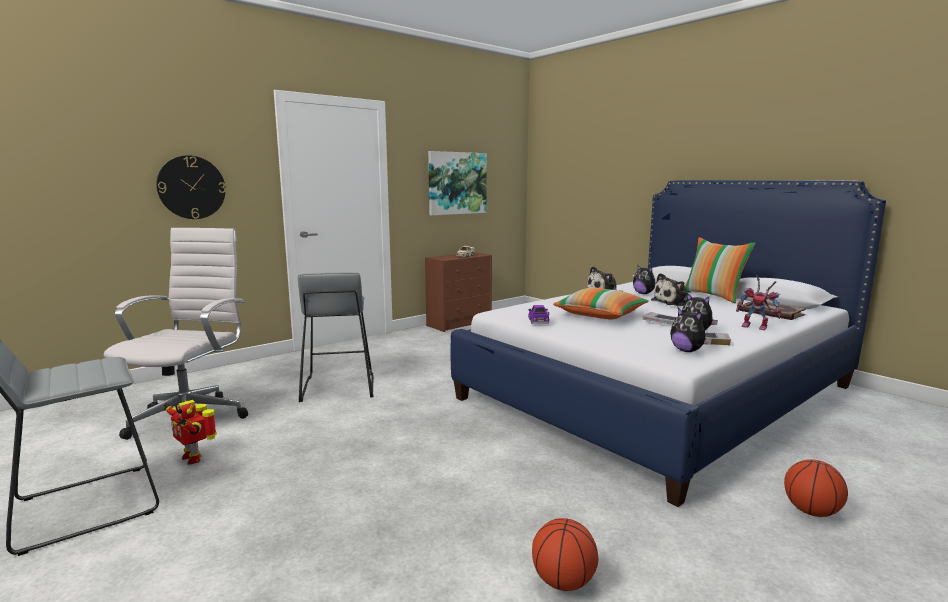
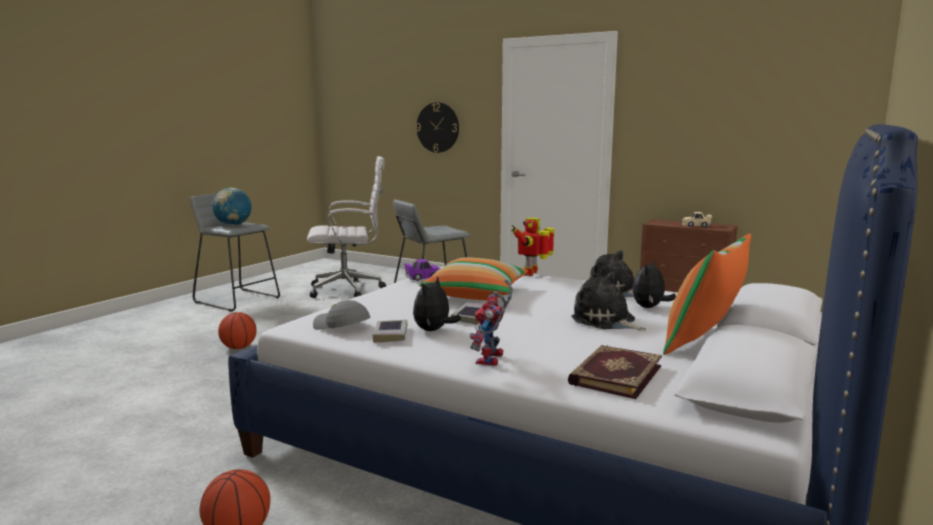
camera: 70 degrees right, 0 degrees up
(72, 373) = (233, 225): none -> globe
(193, 458) = (295, 303): toy robot -> toy robot (532, 273)
(457, 183) = (720, 126): picture -> none
(563, 582) = (144, 415): basketball -> basketball (238, 348)
(687, 351) = (341, 326): plush toy -> grey cap

